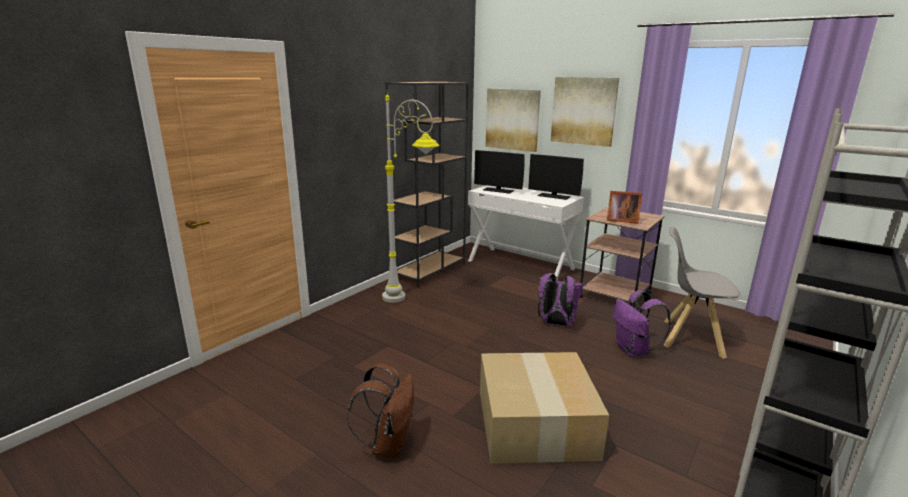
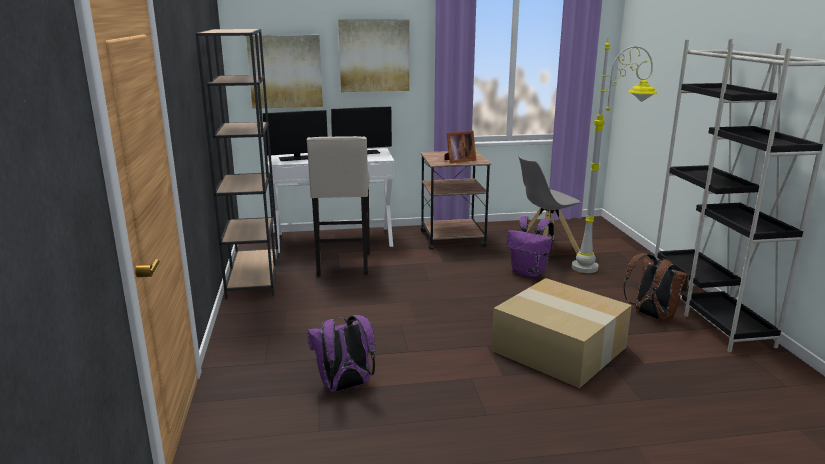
camera: 45 degrees left, 0 degrees up
(388, 444) = (499, 421): brown backpack -> brown backpack (651, 316)
(410, 301) = (292, 311): grey floor lamp -> grey floor lamp (604, 265)
(493, 285) = (343, 265): none -> beige stool
(555, 323) = (449, 276): purple backpack -> purple backpack (345, 386)

